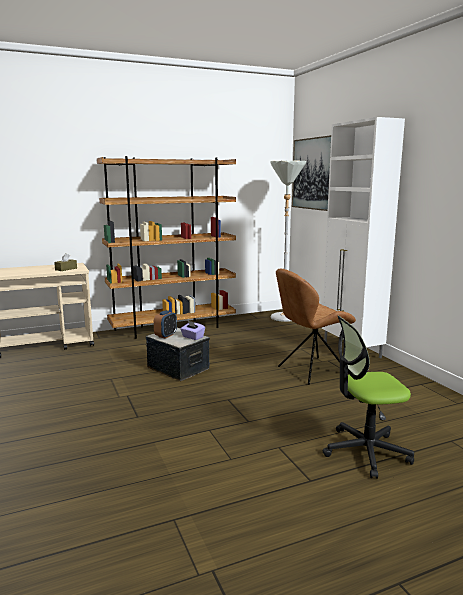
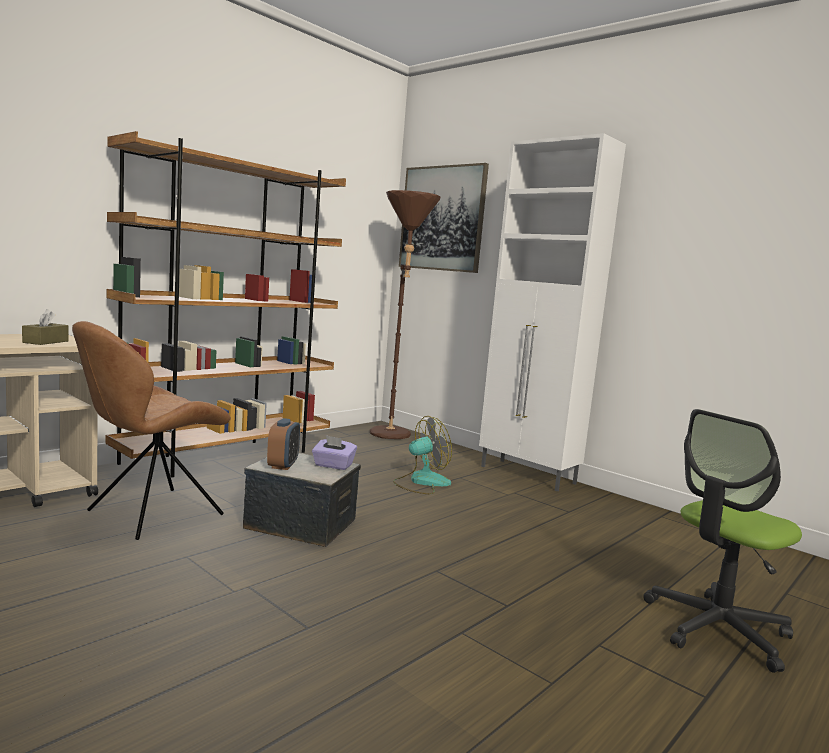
camera: 25 degrees left, 5 degrees down
(271, 350) = (421, 482): none -> fan
(283, 319) = (392, 436): grey floor lamp -> brown floor lamp
(311, 371) = (509, 510): brown chair -> brown chair (151, 514)

